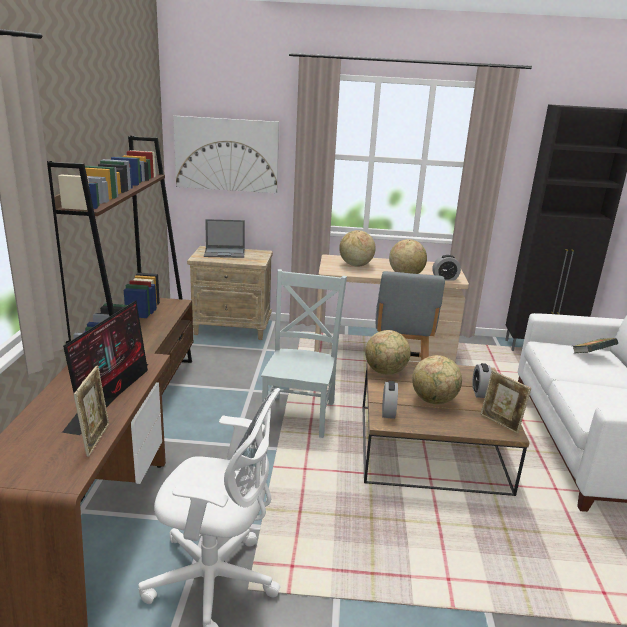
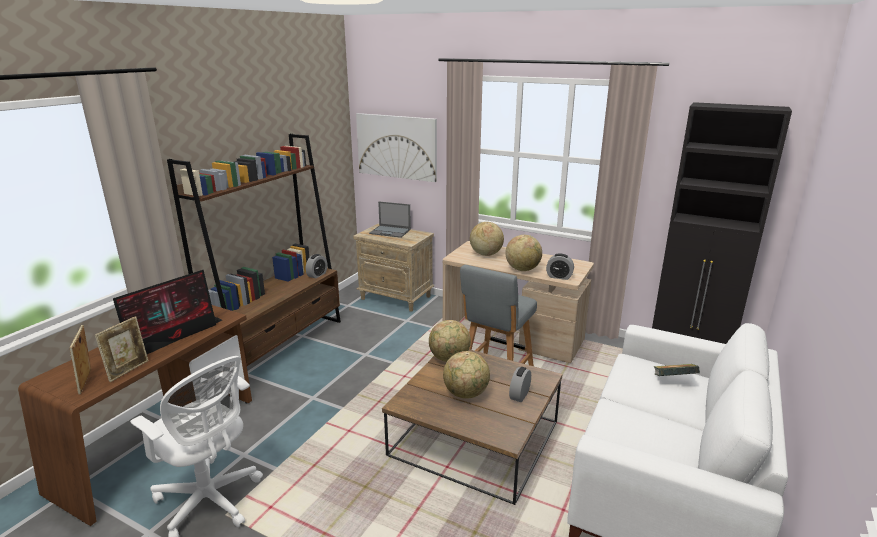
camera: 25 degrees right, 0 degrees up
(300, 413) = (387, 382): grey chair -> none
(388, 412) = (413, 396): alarm clock -> alarm clock (317, 275)
(500, 423) = (507, 429): picture frame -> picture frame (87, 381)

